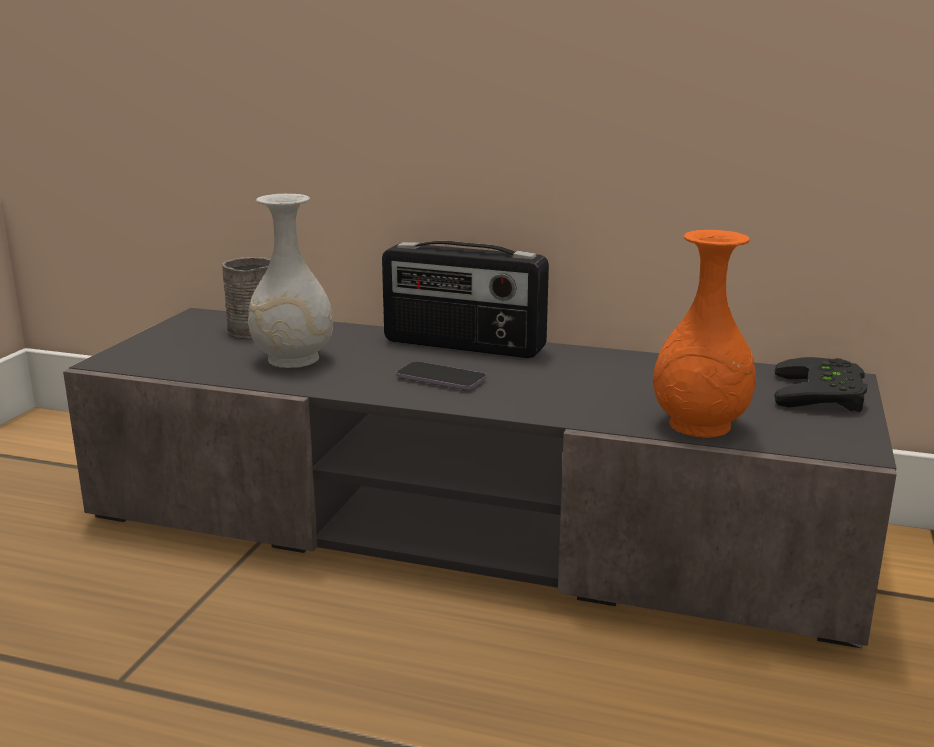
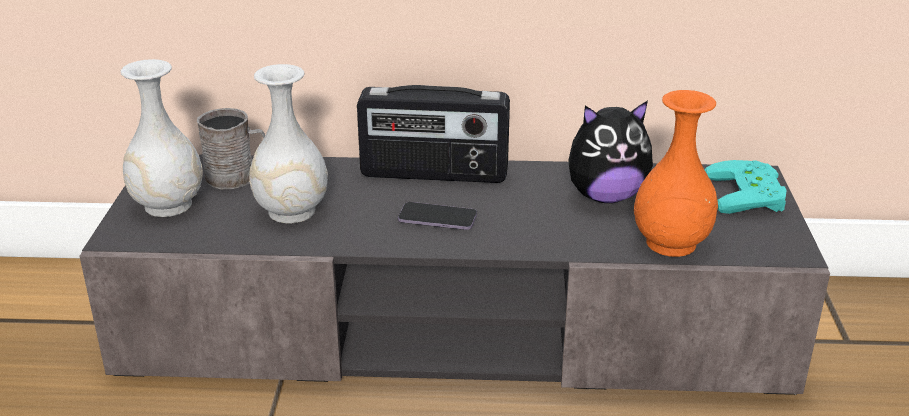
camera: 15 degrees left, 10 degrees up
(178, 343) = (168, 205): none -> white vase
(645, 379) = (605, 196): none -> plush toy
(826, 394) = (750, 195): black game controller -> turquoise game controller

